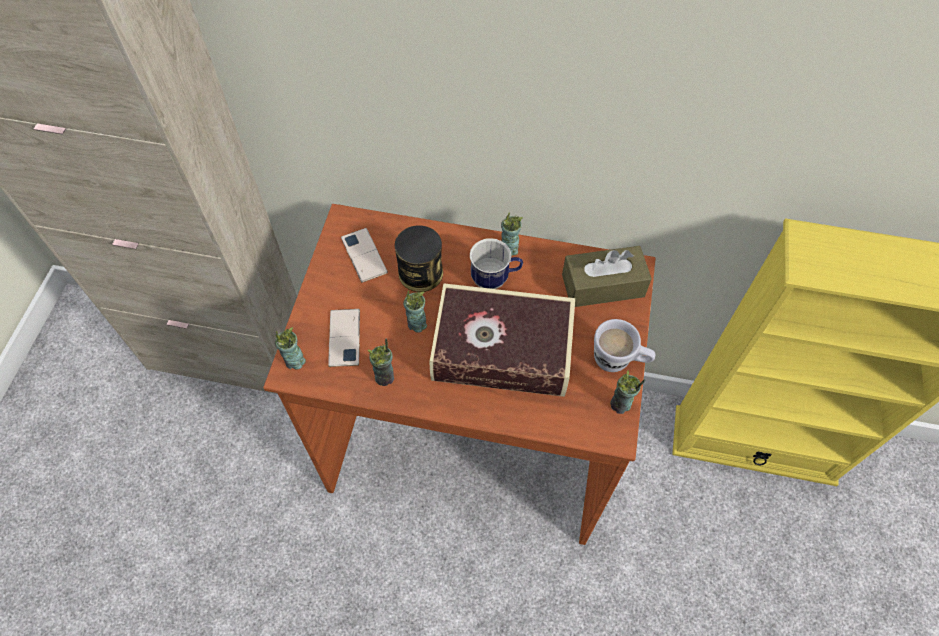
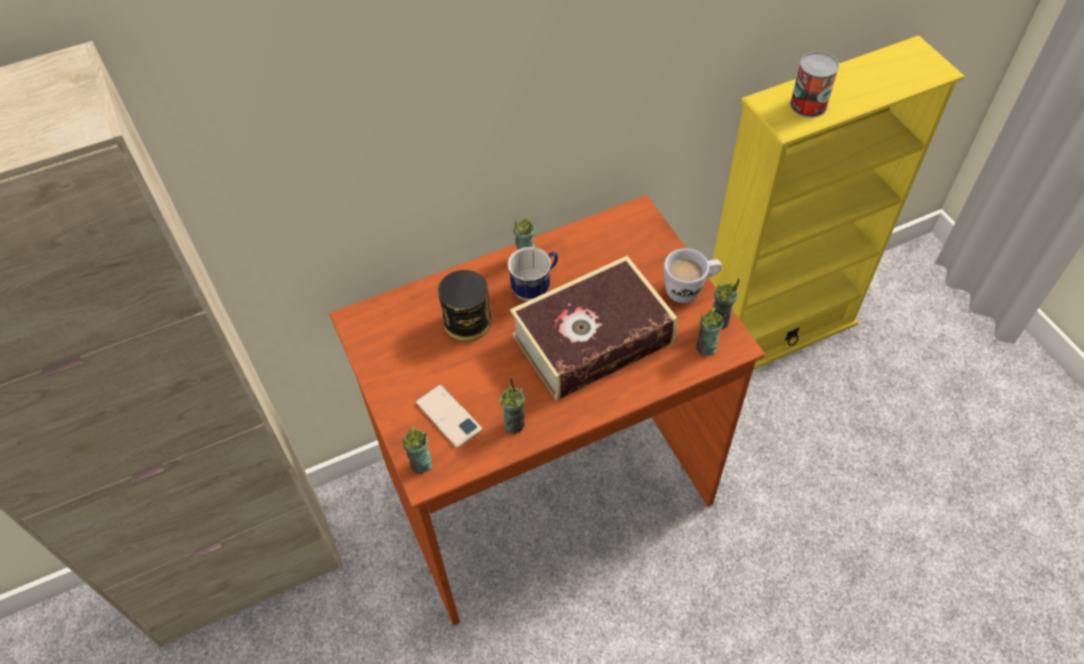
camera: 35 degrees left, 5 degrees down
(364, 255) = (402, 338): phone -> none
(416, 324) = (502, 364): cup -> cup (706, 348)
(603, 285) = (627, 240): brown tissue box -> none
(844, 261) = (808, 105): none -> can

